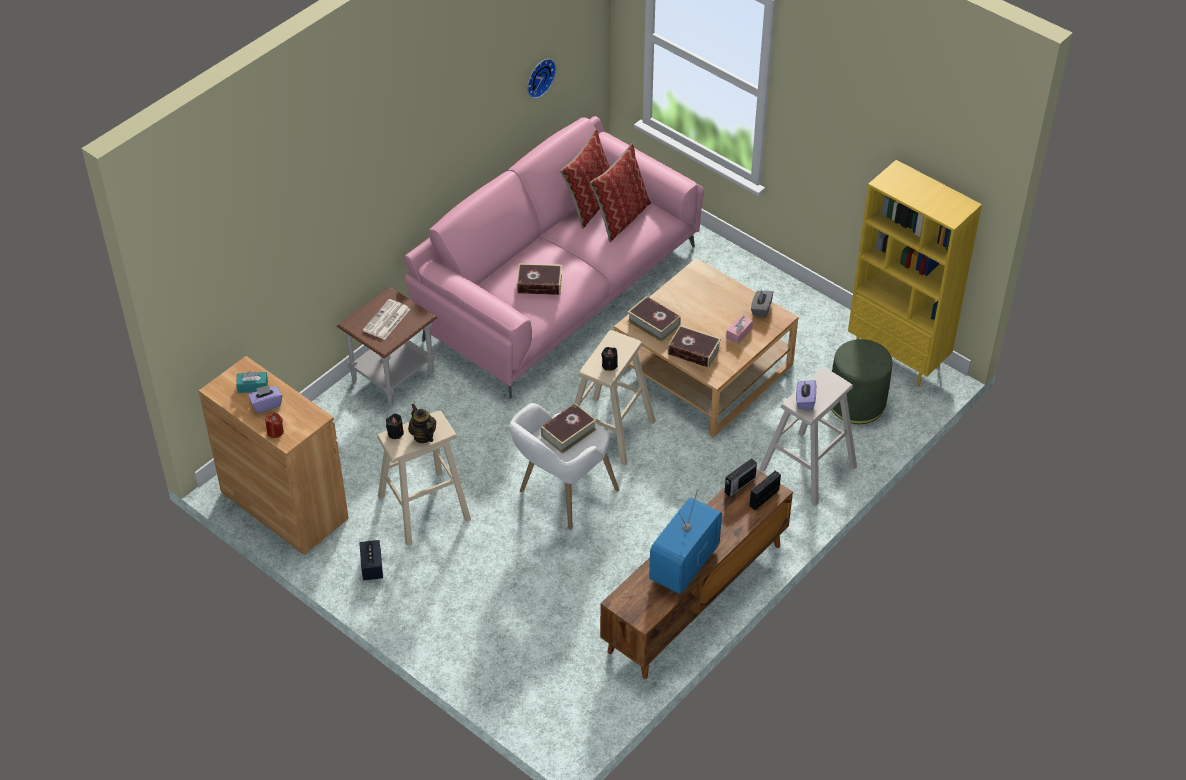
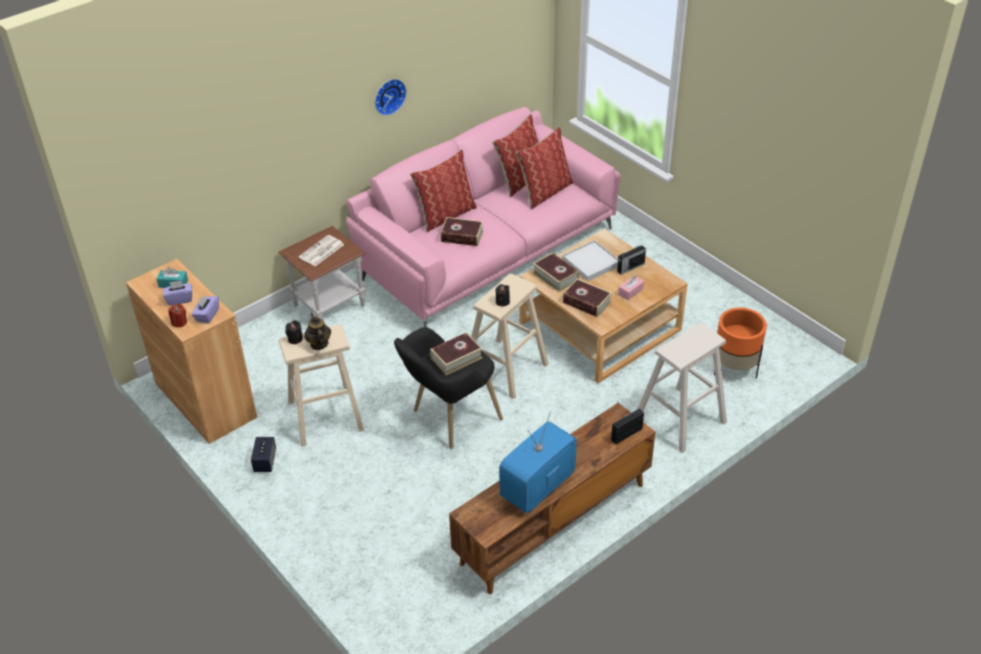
camera: 10 degrees right, 5 degrees down
(514, 258) = (445, 215): none -> pillow
(539, 77) = (483, 61): wall clock -> wall clock (388, 96)
(560, 498) = (448, 420): white armchair -> black armchair
(689, 302) = (590, 263): none -> white tray
(739, 485) = (605, 420): radio -> radio (630, 267)
(761, 309) = (654, 274): grey tissue box -> none
(805, 401) = (678, 349): purple tissue box -> purple tissue box (207, 315)
(856, 403) = (734, 368): green ottoman -> orange planter
(898, 358) = (778, 333): yellow bookcase -> none

